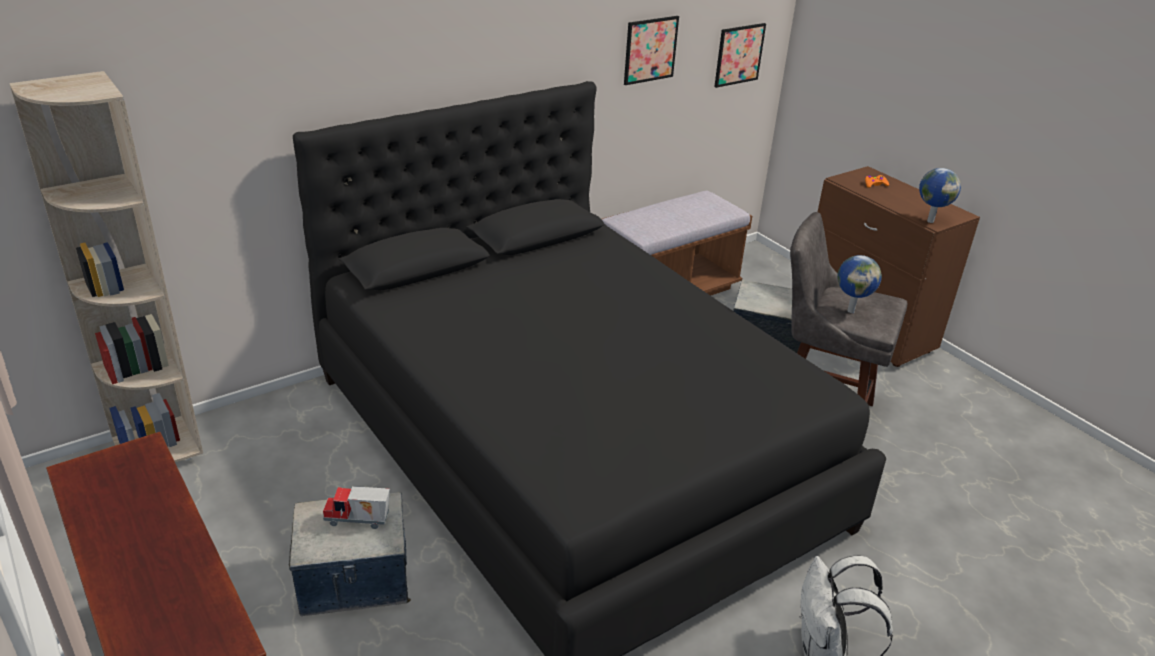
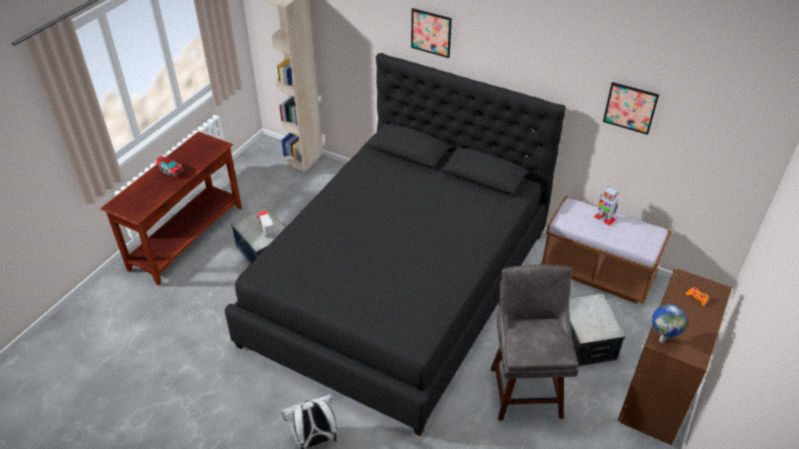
camera: 65 degrees right, 10 degrees up
(135, 544) = (171, 170): none -> toy truck
(662, 211) = (604, 218): none -> toy robot
(739, 54) = (723, 148): picture -> picture (431, 32)
(851, 311) = (530, 336): globe -> none

